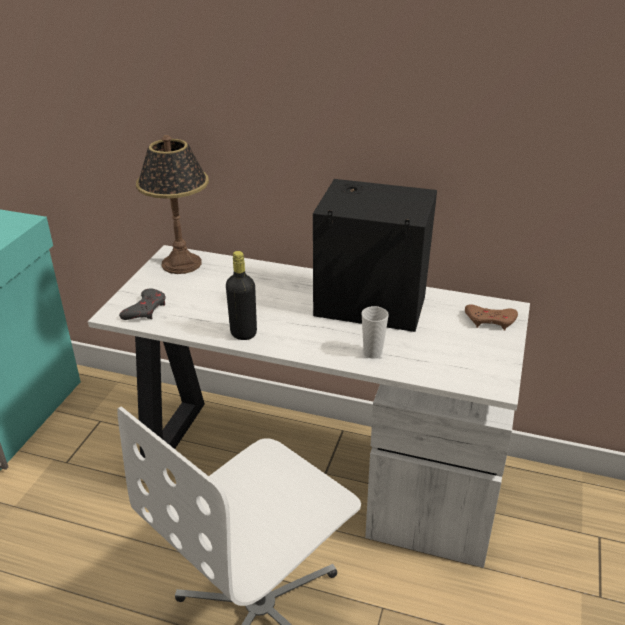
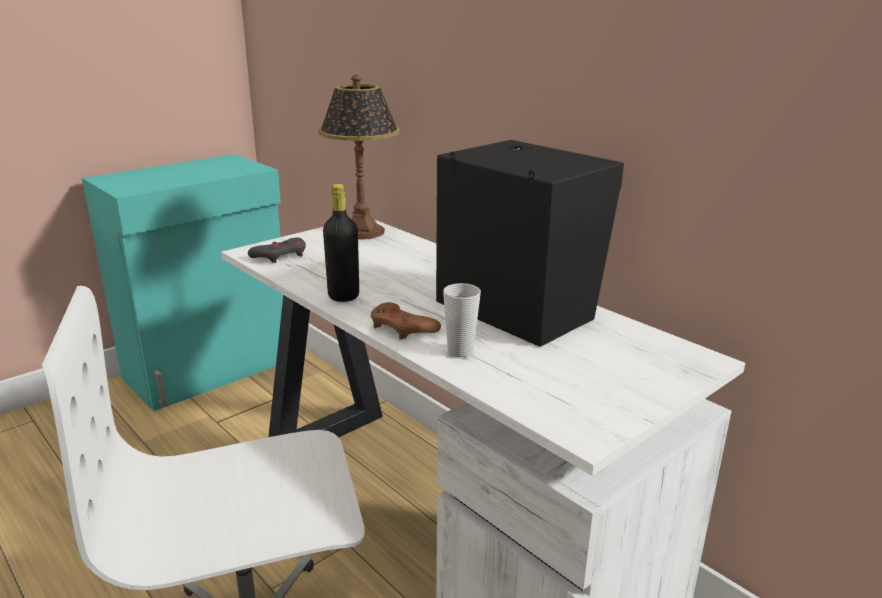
camera: 30 degrees right, 10 degrees down
(490, 320) = (660, 364): brown game controller -> brown game controller (402, 327)

